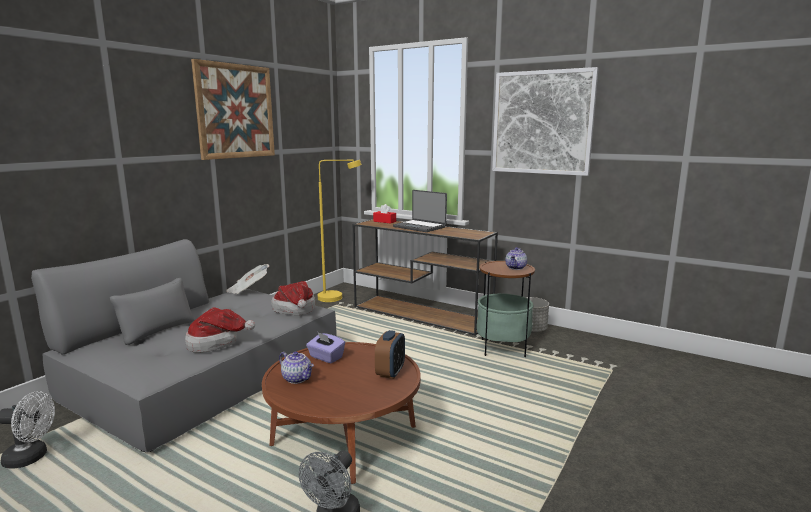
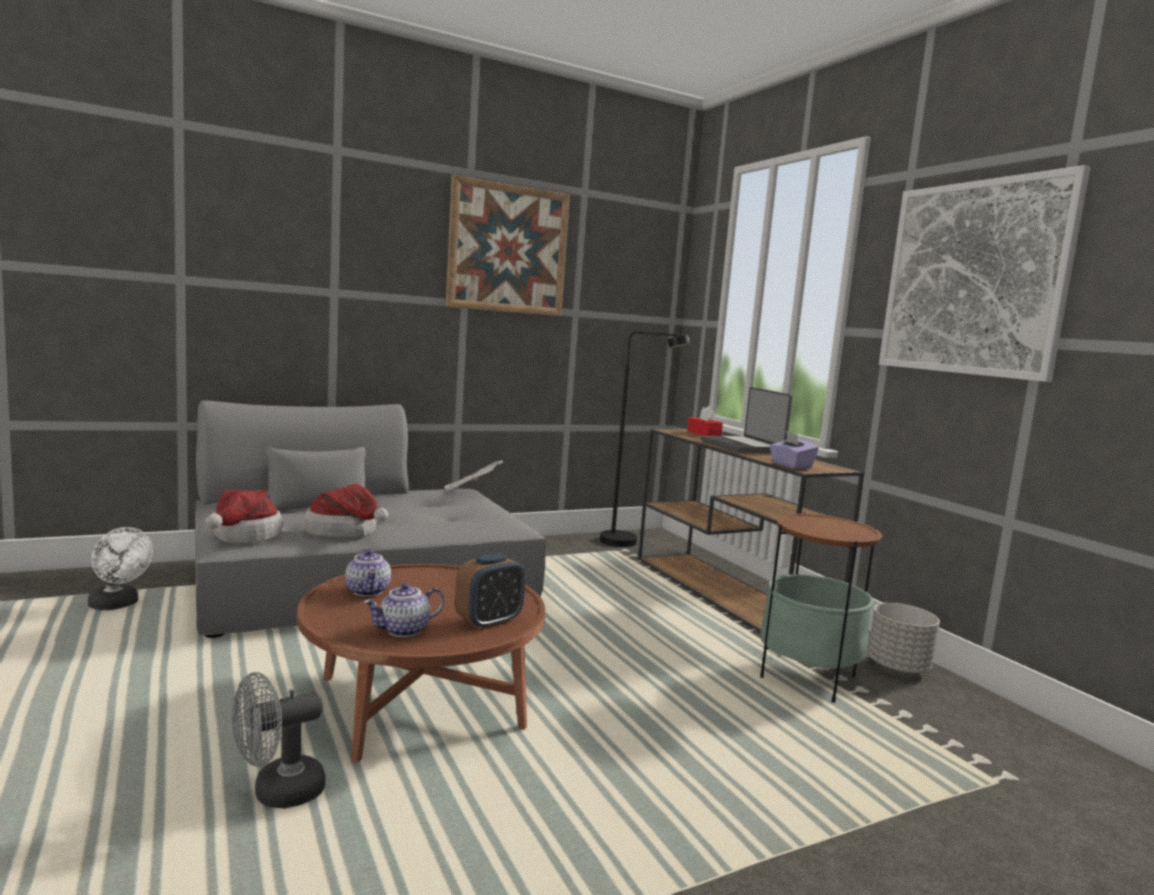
camera: 30 degrees right, 5 degrees down
(295, 310) = (487, 523): hat -> hat (242, 535)
(326, 357) = (439, 580): purple tissue box -> purple tissue box (790, 465)
(337, 297) = (628, 543): yellow floor lamp -> black floor lamp
(516, 268) = (845, 531): teapot -> teapot (404, 631)

